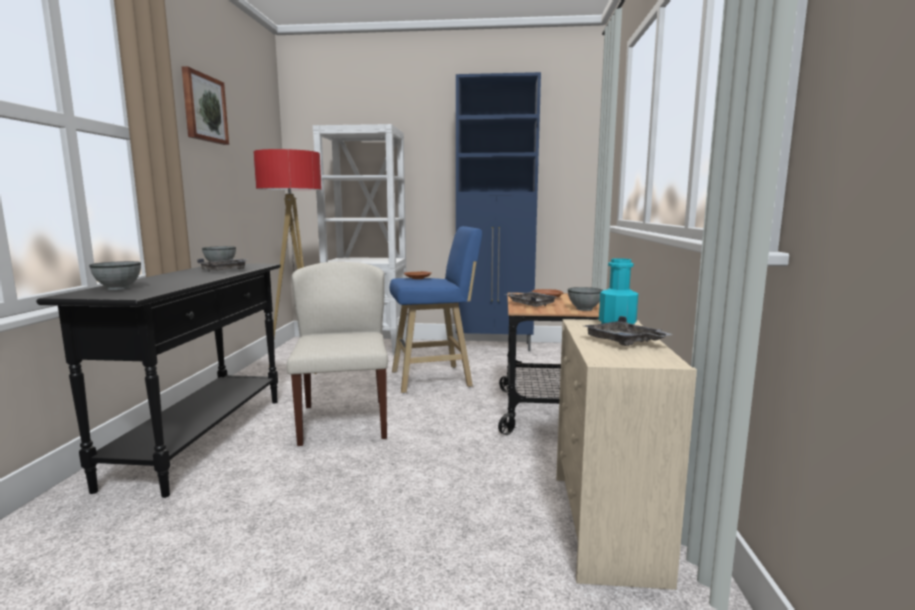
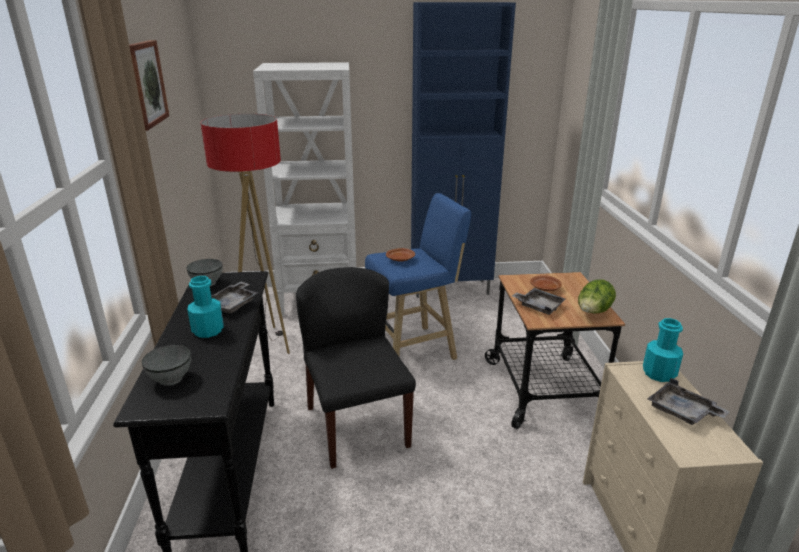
camera: 10 degrees left, 15 degrees up
(186, 276) = (208, 330): none -> turquoise bottle
(343, 421) = (356, 426): beige chair -> black chair
(584, 309) = (593, 313): grey bowl -> lettuce

